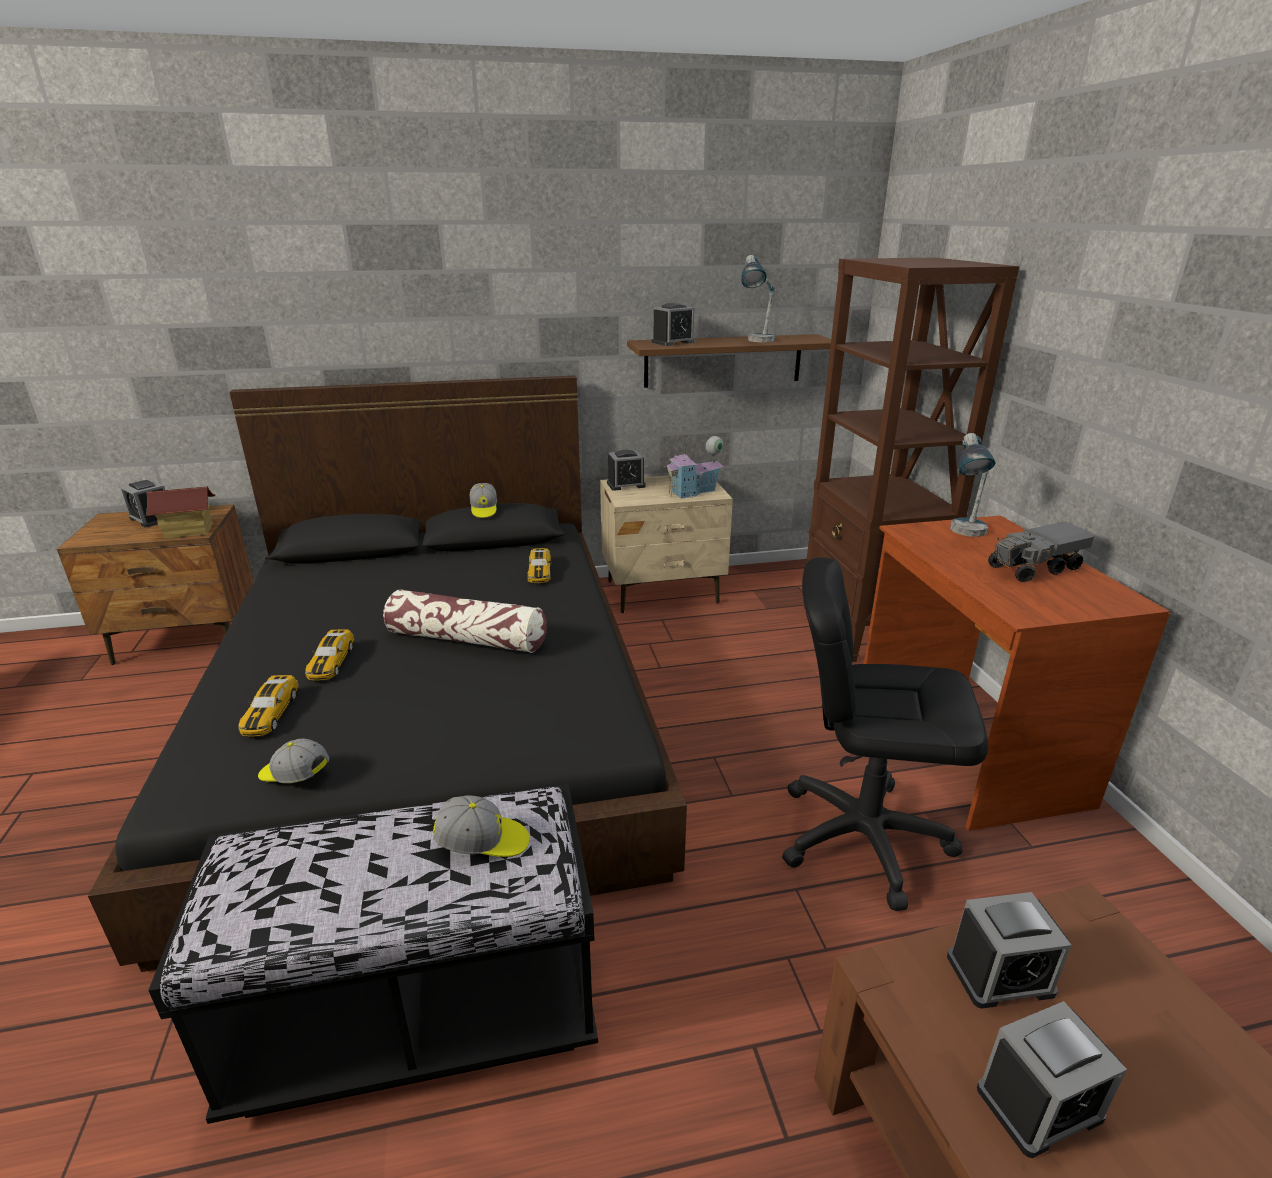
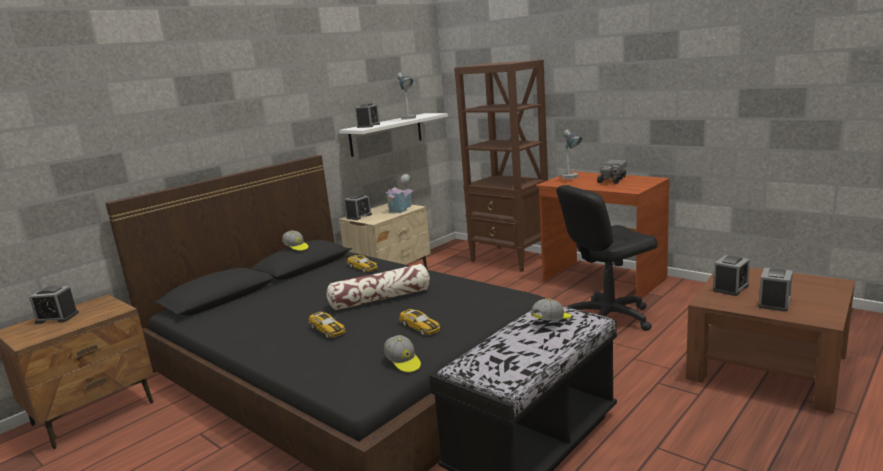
camera: 35 degrees left, 10 degrees down
(189, 531) = (110, 311): toy house -> none
(270, 713) = (340, 354): toy car -> toy car (420, 327)
(294, 775) = (403, 362): cap -> cap turned 105 degrees counterclockwise
(723, 360) = (386, 134): brown shelf -> white shelf

